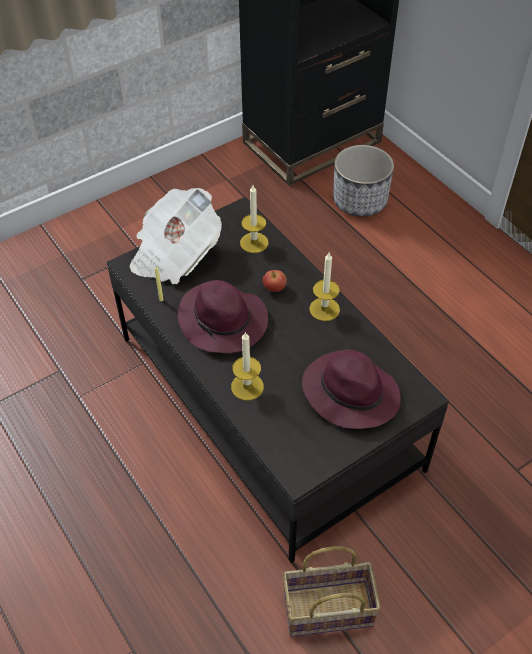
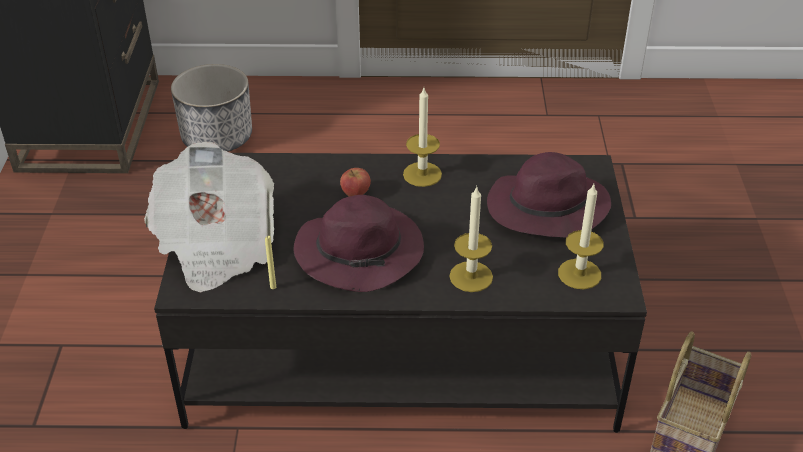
camera: 55 degrees left, 10 degrees down
(254, 242) = (273, 177): candle -> candle (579, 274)

